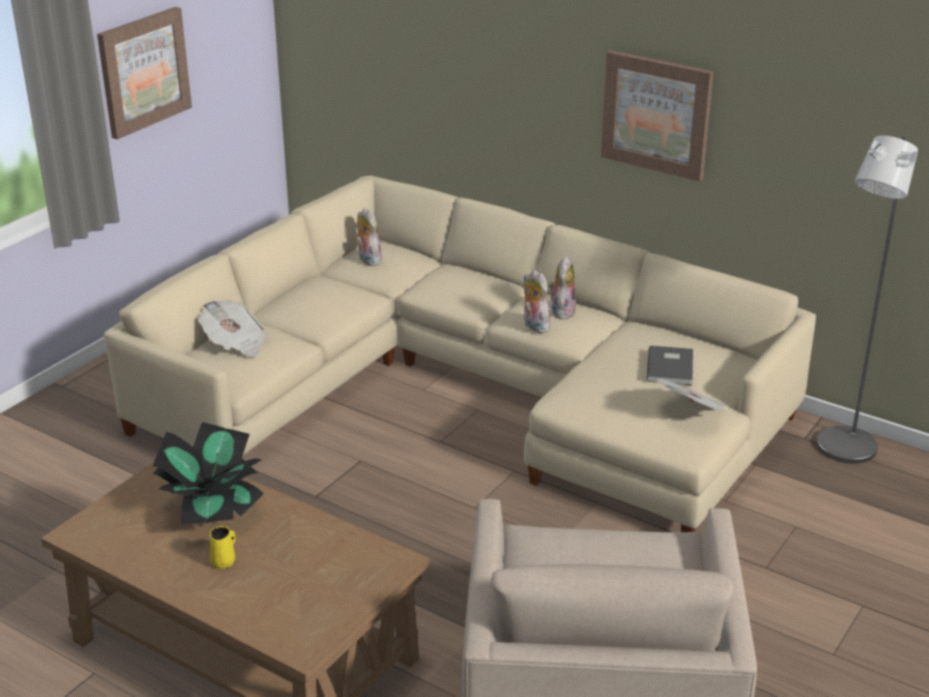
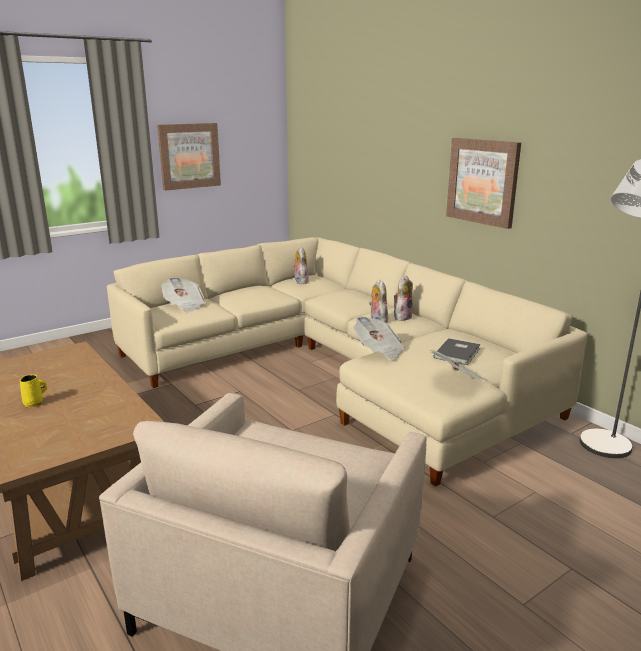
camera: 20 degrees right, 10 degrees down
(213, 510) = (65, 375): potted plant -> none
(571, 380) = (379, 350): none -> newspaper

